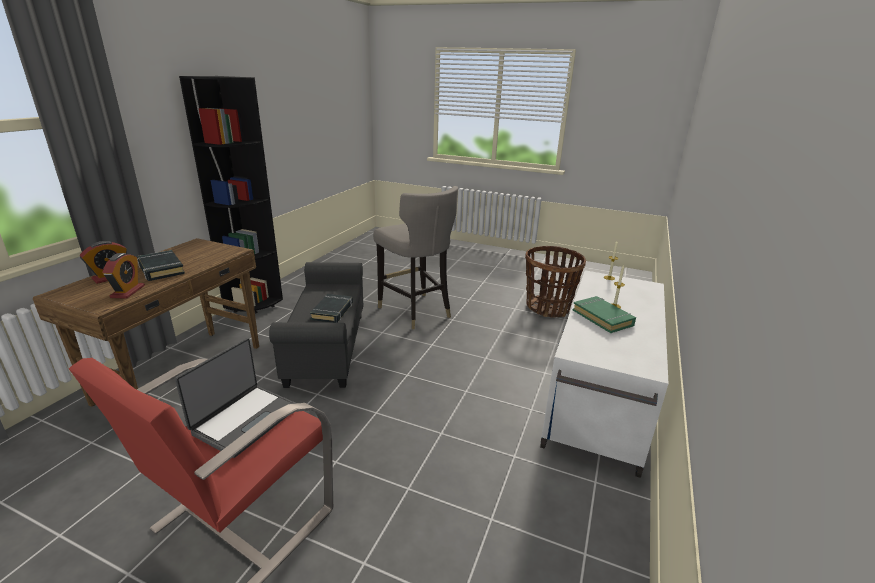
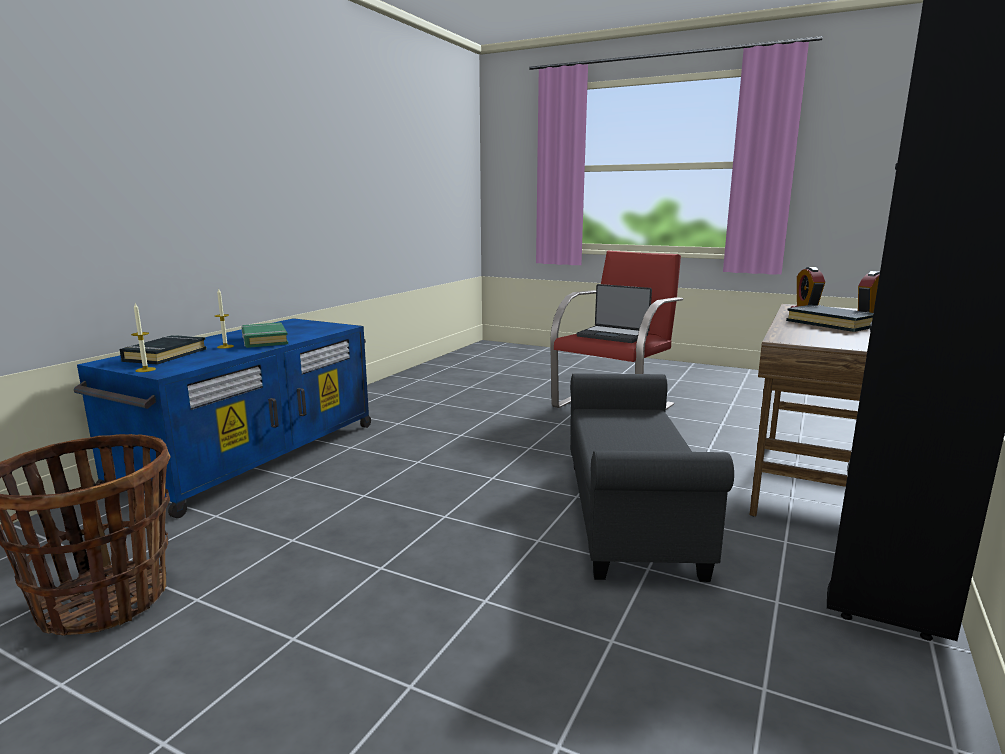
camera: 175 degrees left, 10 degrees down
(245, 419) = (613, 335): laptop -> laptop turned 90 degrees counterclockwise
(332, 311) = (614, 435): black book -> black book (165, 355)
(416, 311) = (461, 592): grey stool -> none
(599, 396) = (254, 455): white cabinet -> blue cabinet

